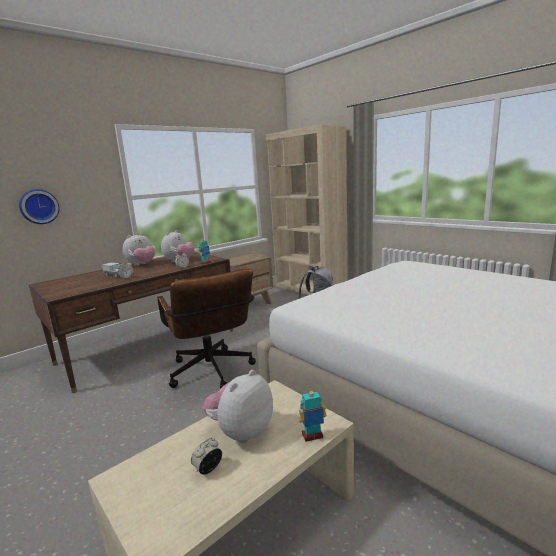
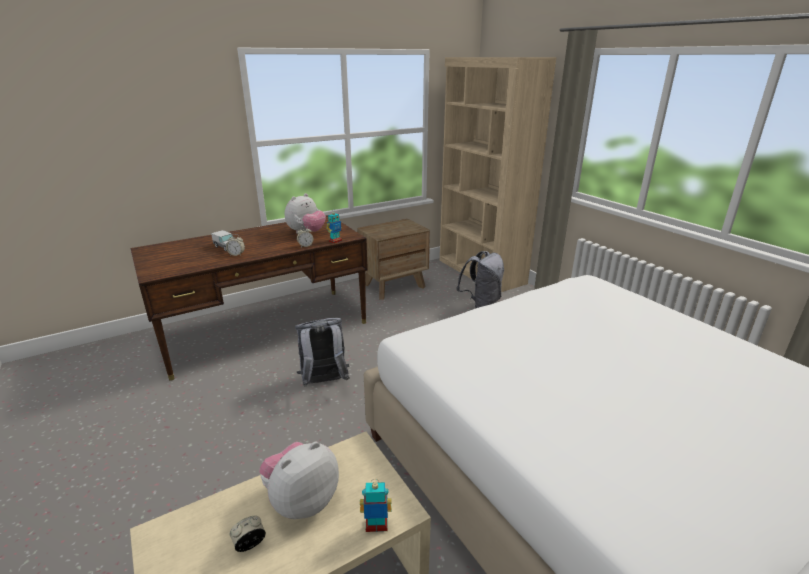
camera: 10 degrees right, 10 degrees up
(39, 206) = (143, 154): wall clock -> none
(142, 264) = (262, 232): plush toy -> none
(213, 374) = (324, 383): brown office chair -> grey backpack

